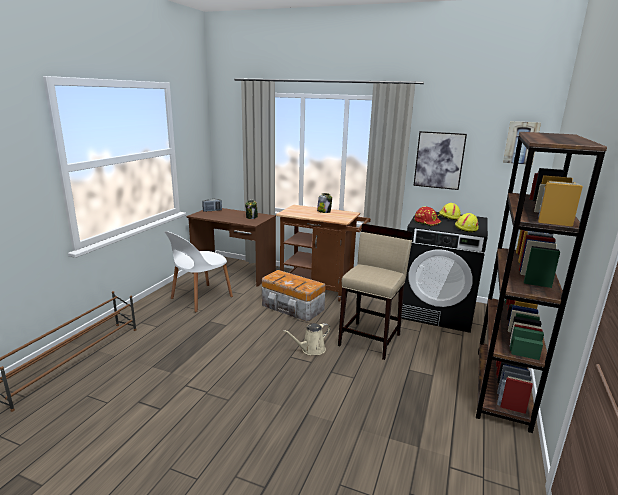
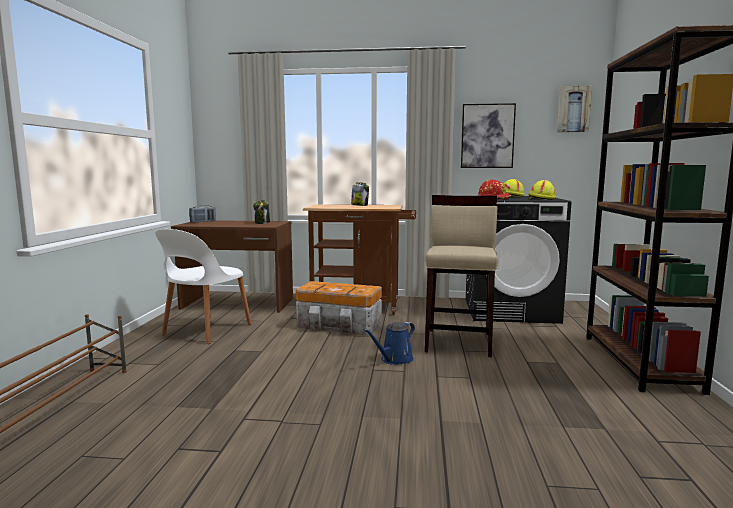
camera: 15 degrees left, 10 degrees down
(311, 350) = (394, 360): beige watering can -> blue watering can

